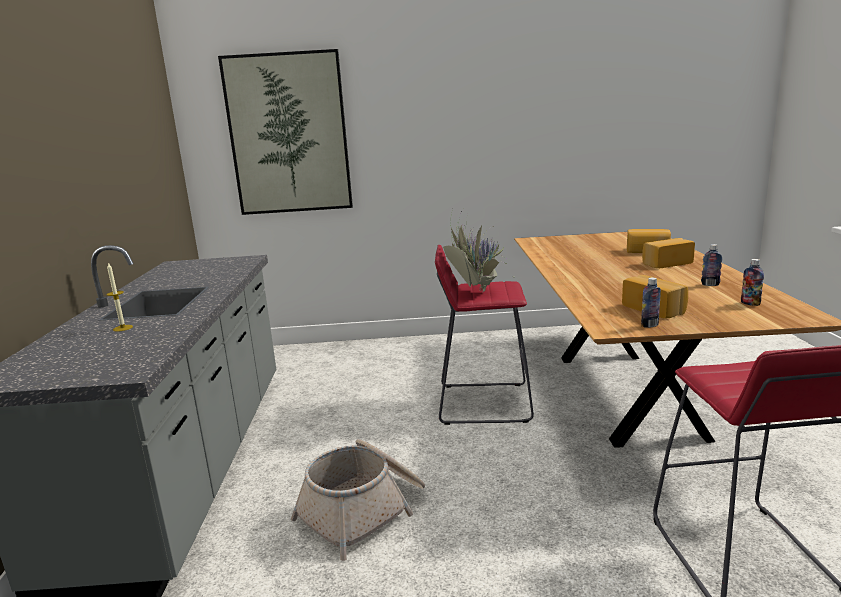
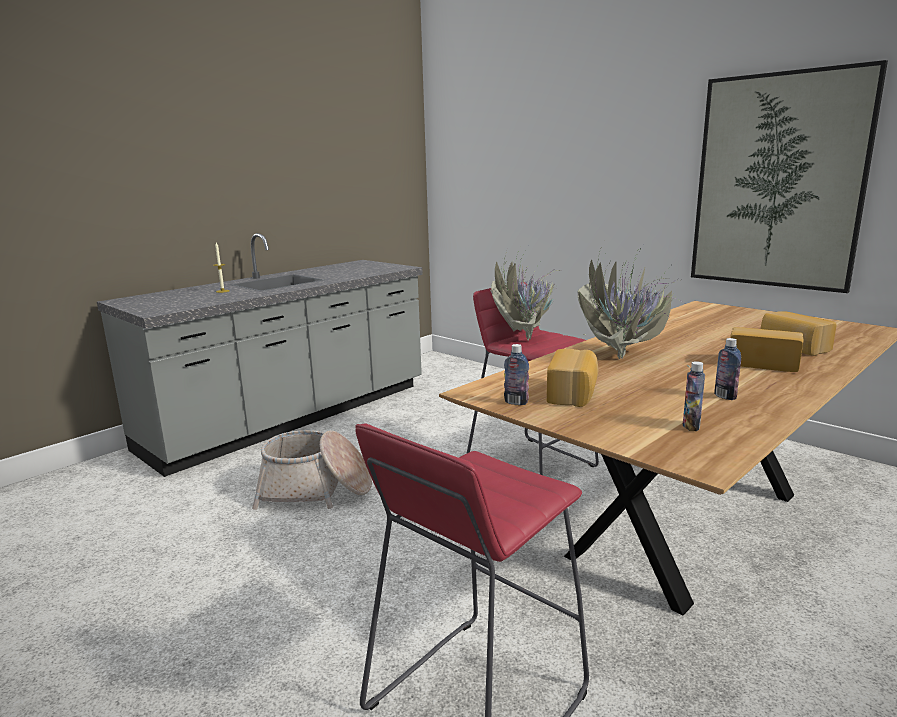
camera: 45 degrees right, 0 degrees up
(288, 134) = (501, 157): picture -> picture (777, 182)
(599, 280) = (623, 356): none -> potted plant

